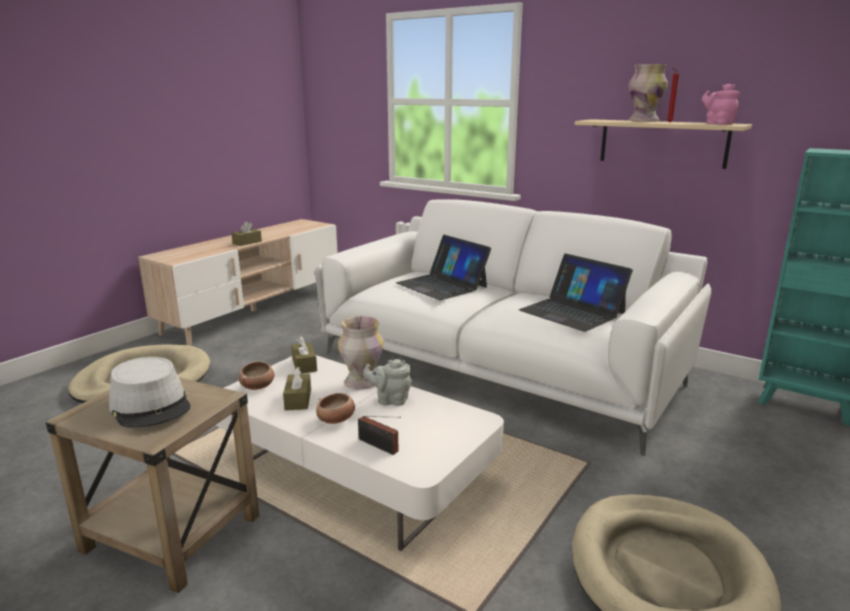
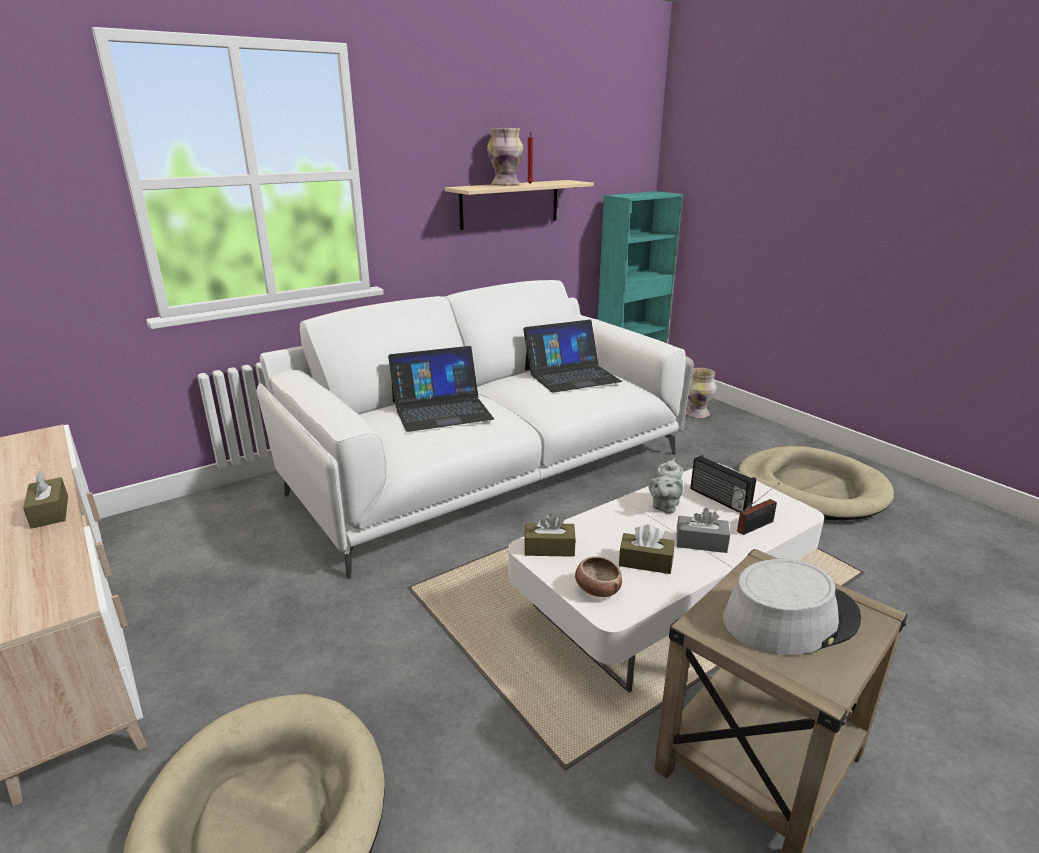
camera: 70 degrees left, 5 degrees up
(336, 420) = (701, 542): bowl -> grey tissue box
(361, 383) = (618, 517): vase -> vase (697, 414)
(420, 424) = (719, 499): none -> radio
(717, 123) = (561, 181): pink teapot -> none

